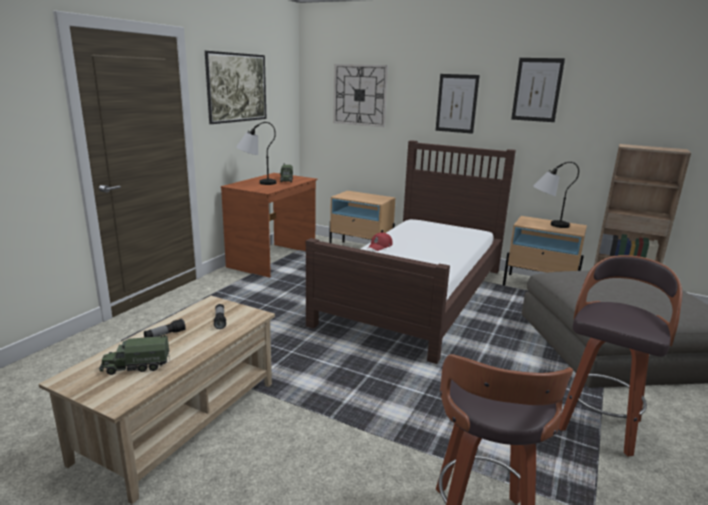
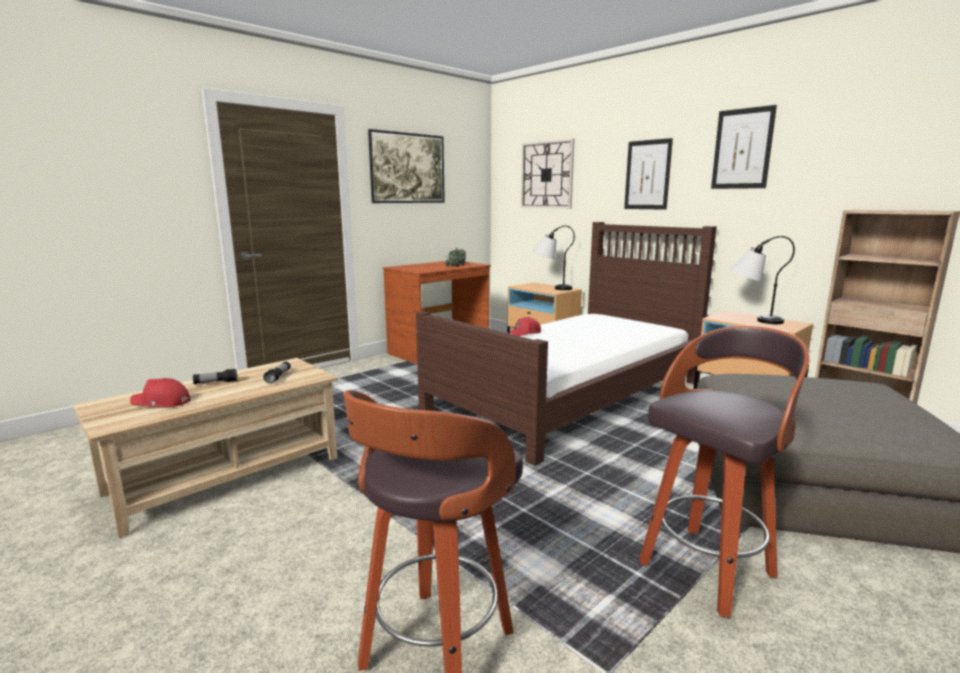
camera: 20 degrees right, 5 degrees down
(136, 366) = (161, 402): toy truck -> red cap
(256, 183) = (421, 266): table lamp -> table lamp (551, 288)

